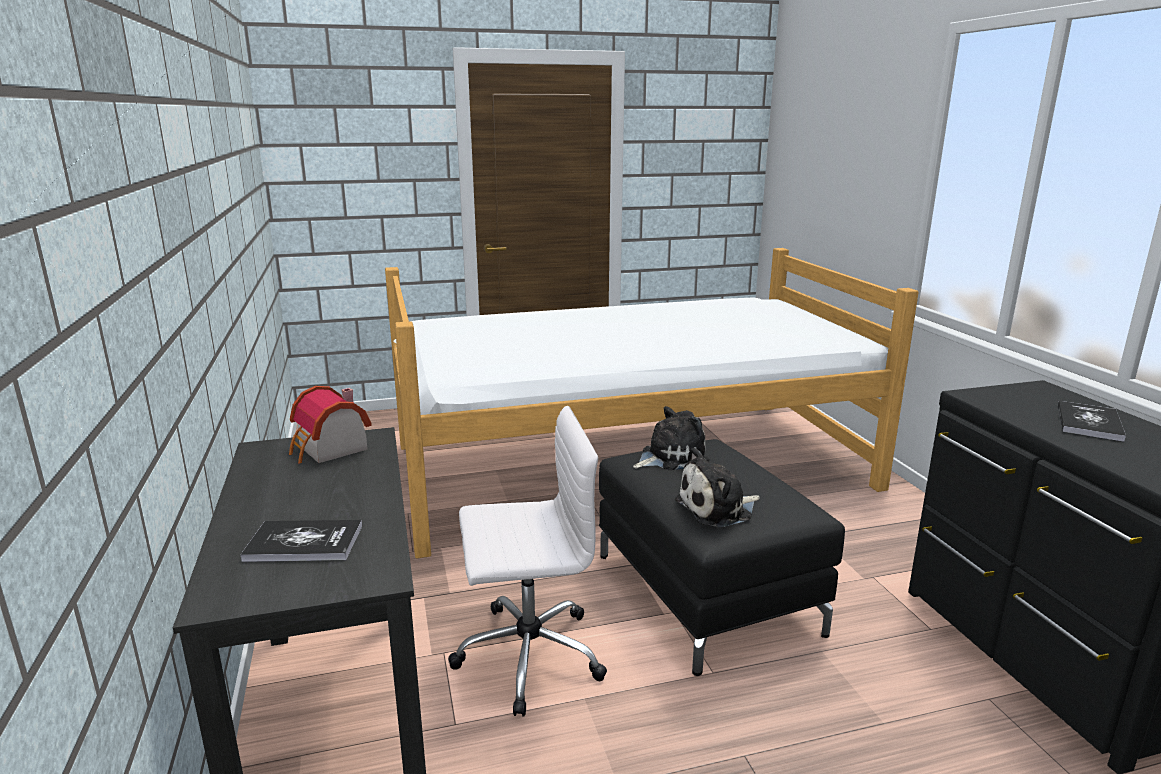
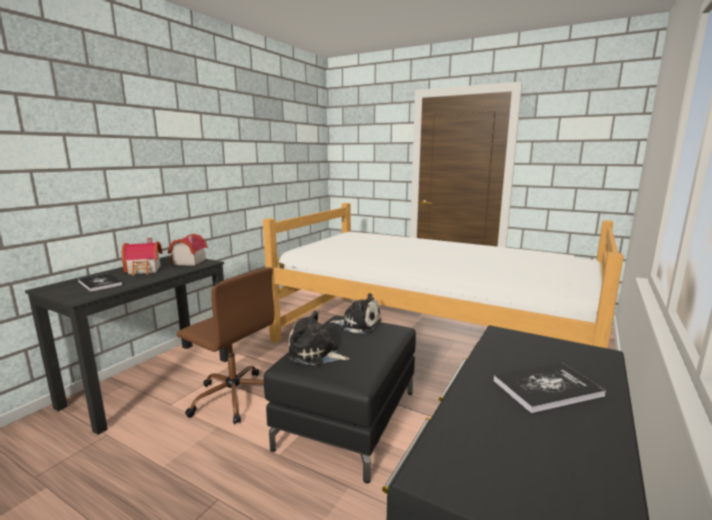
camera: 45 degrees right, 5 degrees down
(302, 490) = (145, 270): none -> toy house
(526, 655) = (233, 397): white office chair -> brown office chair

